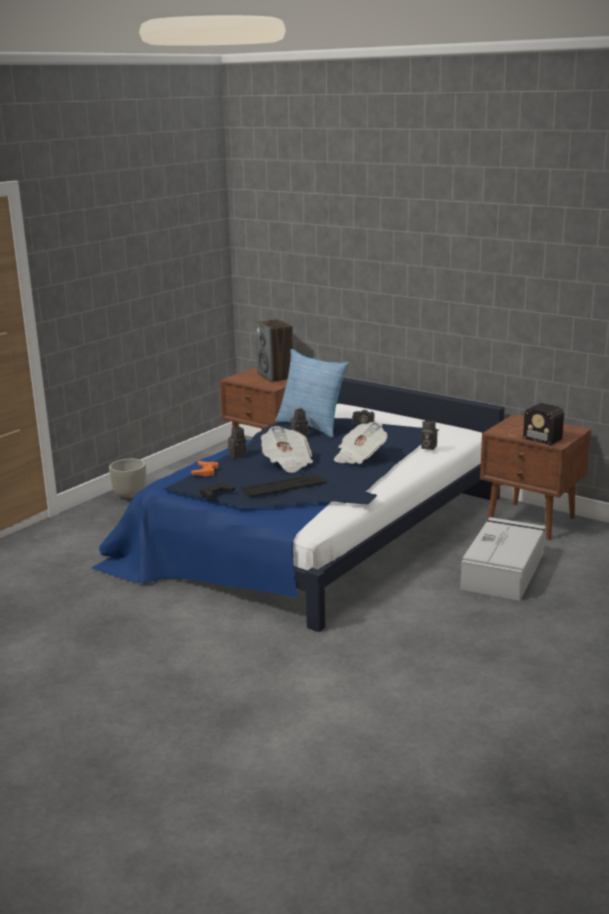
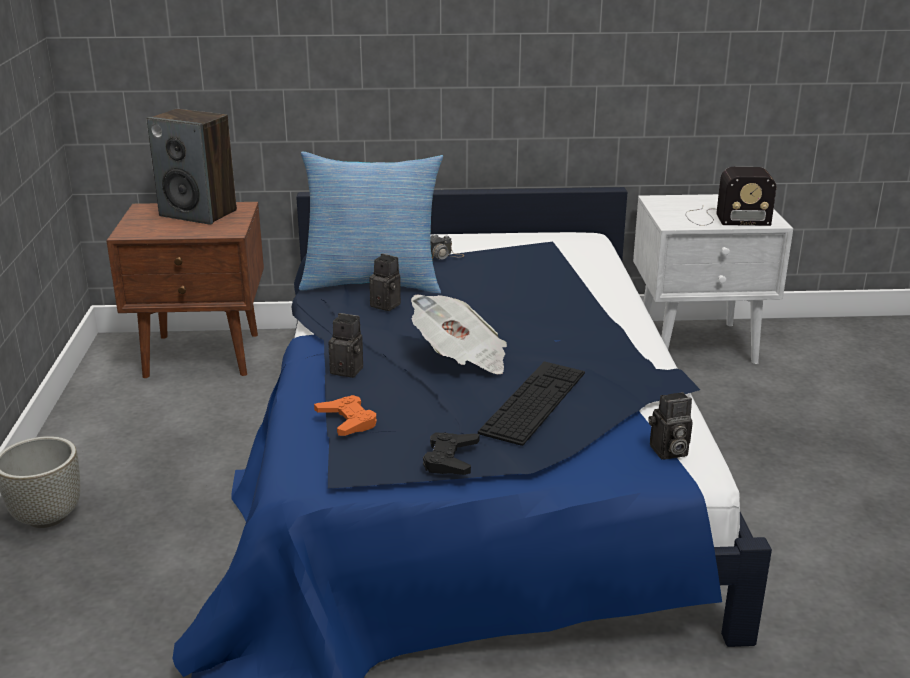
camera: 40 degrees left, 5 degrees up
(359, 457) = (540, 314): newspaper -> none
(427, 447) = (592, 272): camera -> camera (667, 452)
(503, 570) = (786, 426): grey storage box -> none
(532, 521) = (699, 344): brown nightstand -> white nightstand

